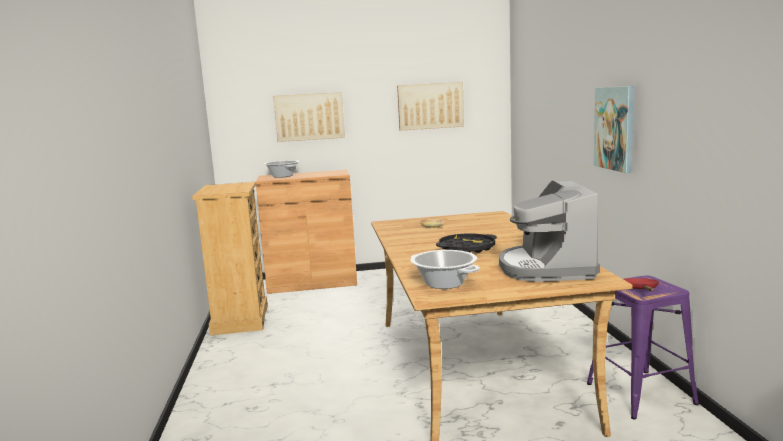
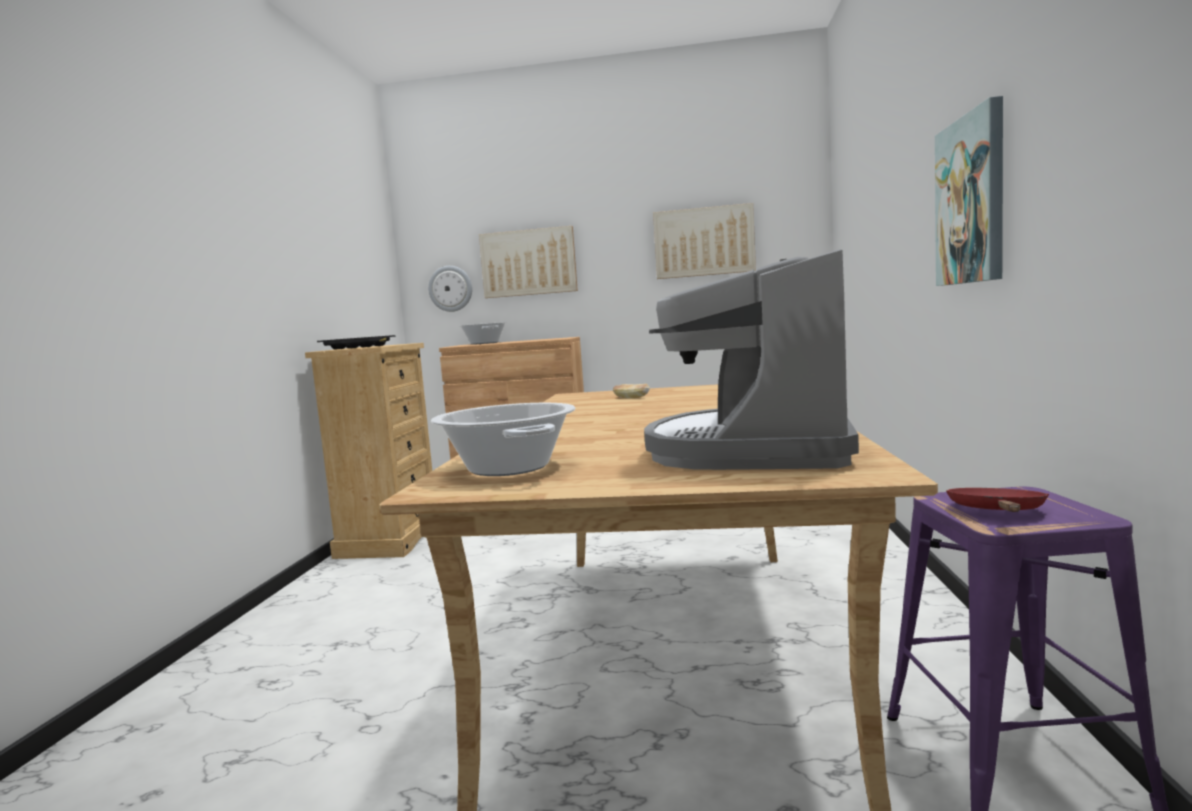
camera: 15 degrees right, 5 degrees down
(250, 134) = (450, 288): none -> wall clock
(466, 248) = (642, 421): black tray -> black tray (357, 347)

